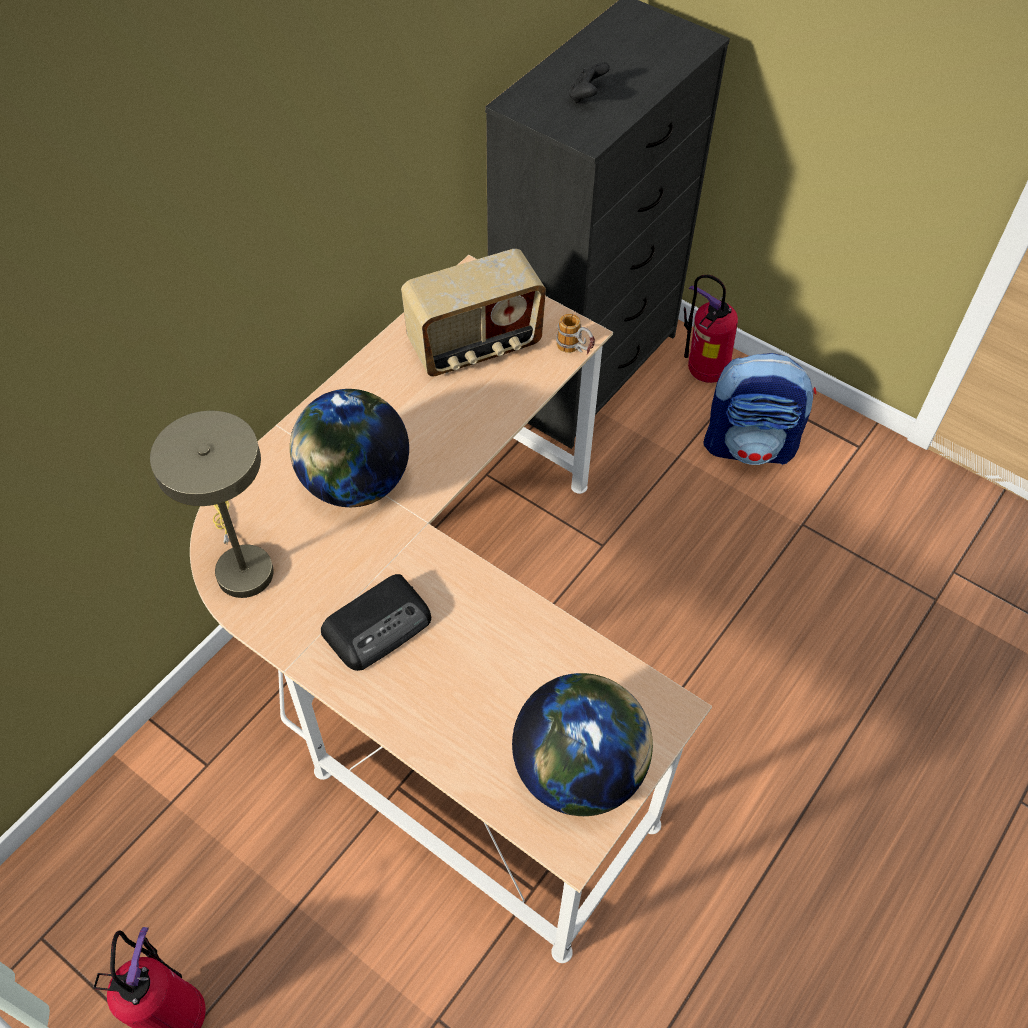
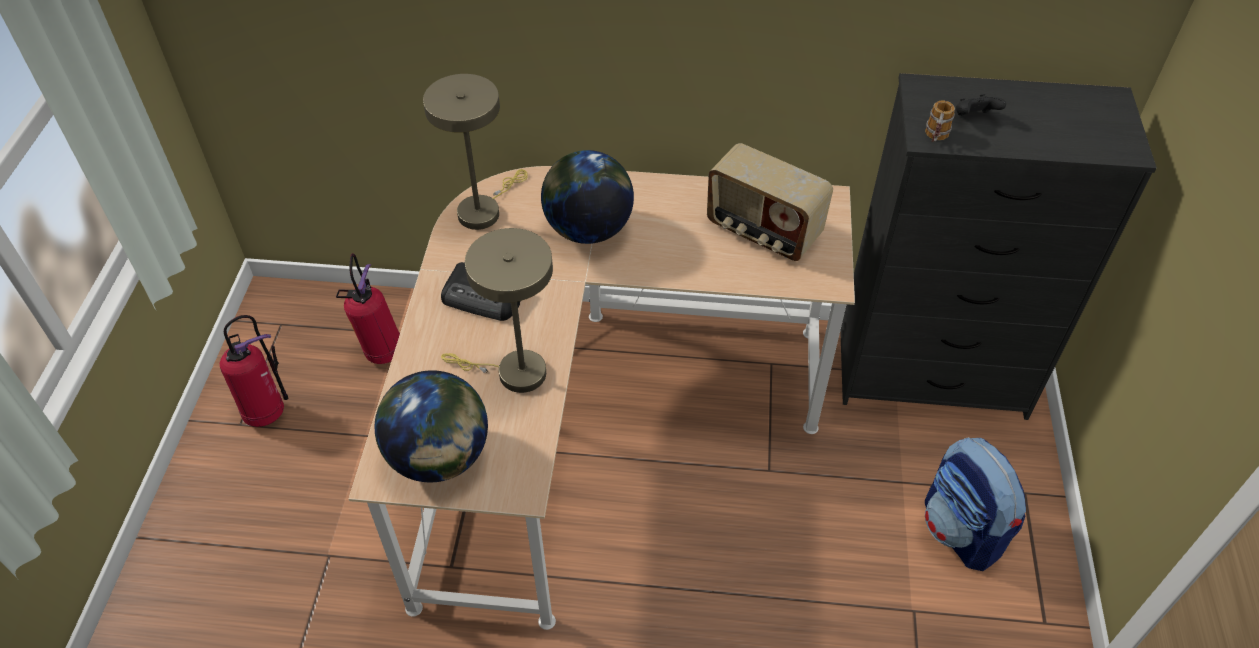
camera: 60 degrees right, 5 degrees down
(508, 648) = (513, 372): none -> beige table lamp
(575, 351) = (812, 289): mug -> mug (935, 140)
(703, 373) = (1008, 459): fire extinguisher -> fire extinguisher (382, 351)

